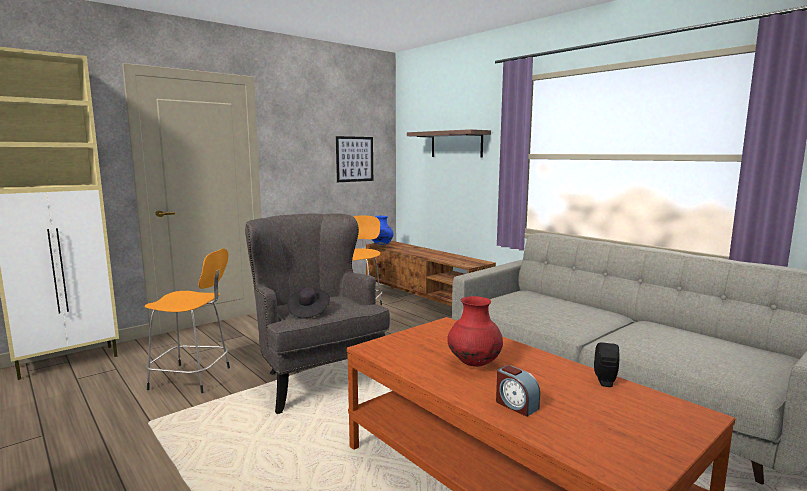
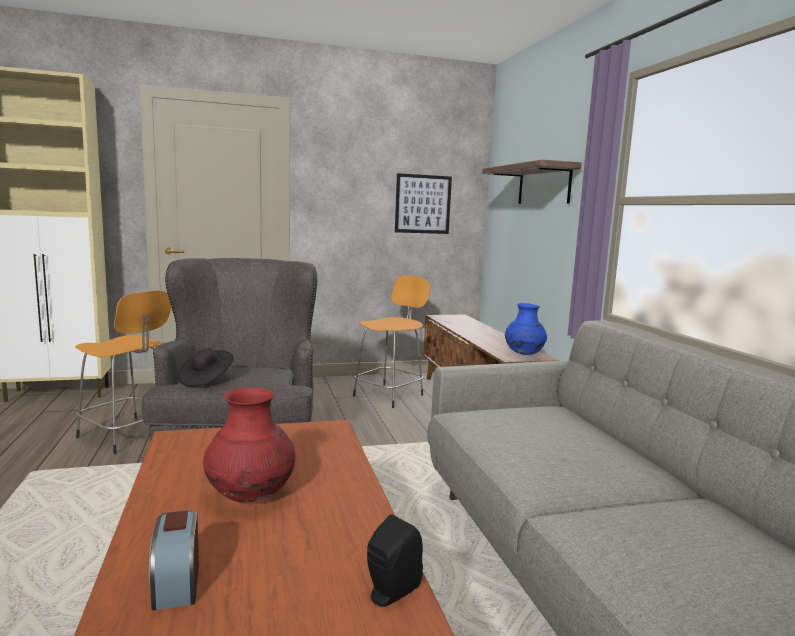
camera: 25 degrees right, 0 degrees up
(381, 244) = (443, 317): blue vase -> blue vase (524, 354)

